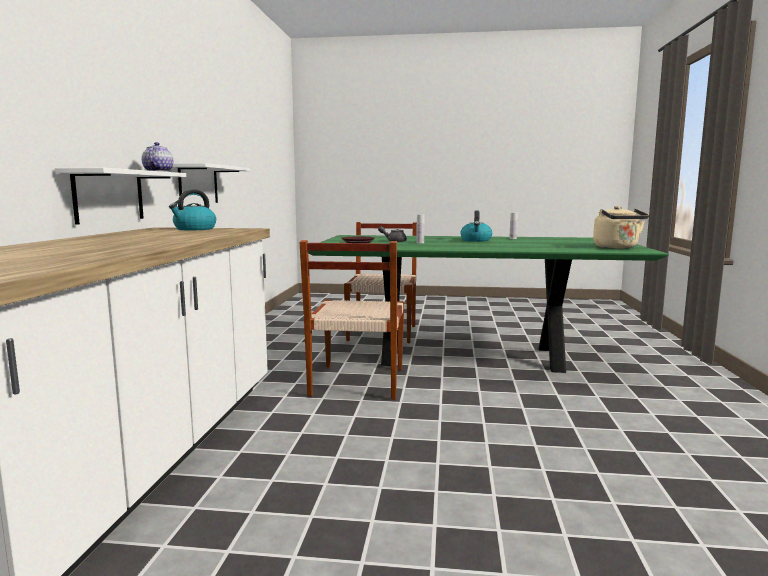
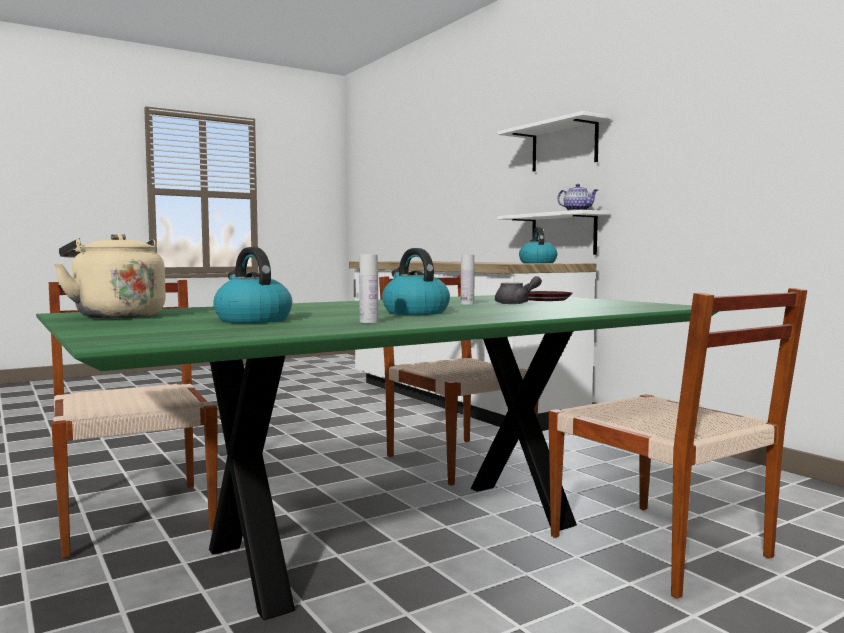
camera: 140 degrees right, 5 degrees down
(198, 184) = (706, 215): white shelf -> white shelf (564, 146)
(555, 242) = (252, 320): none -> kettle
(610, 401) = (136, 516): none -> chair

